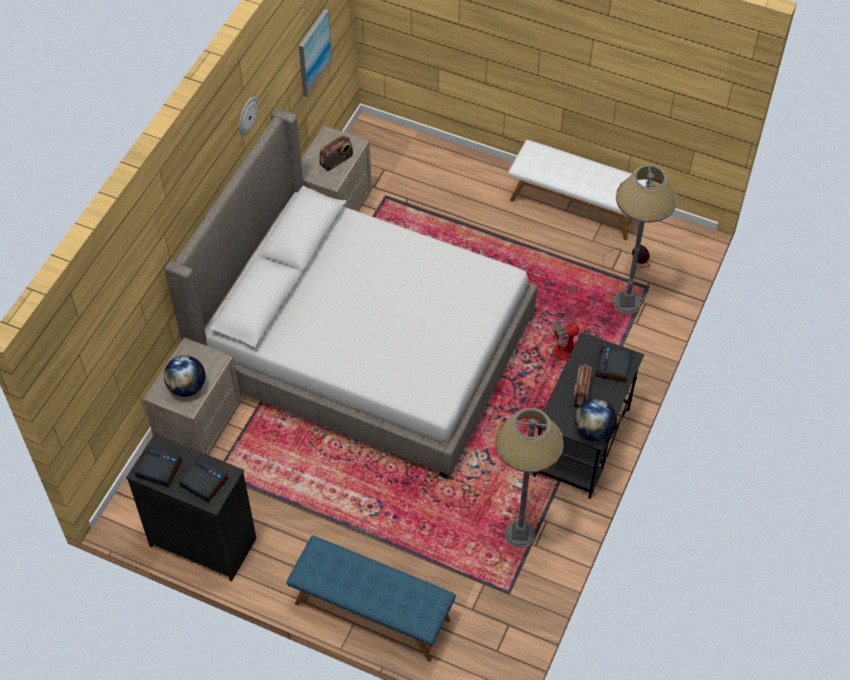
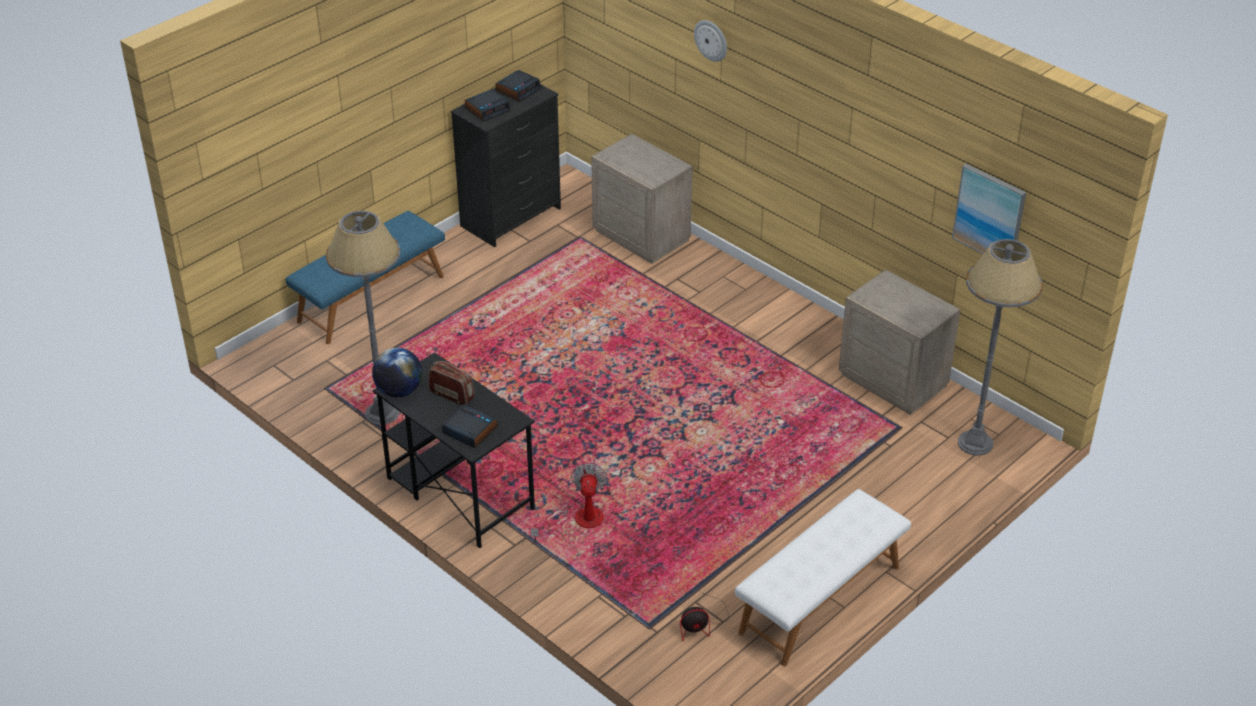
camera: 110 degrees right, 15 degrees down
(187, 387) = (630, 158): globe -> none
(247, 115) = (860, 108): wall clock -> wall clock (711, 40)
(336, 161) = (895, 306): radio -> none
(365, 348) = (678, 361): bed -> none
(626, 303) = (634, 597): grey floor lamp -> grey floor lamp (975, 443)

